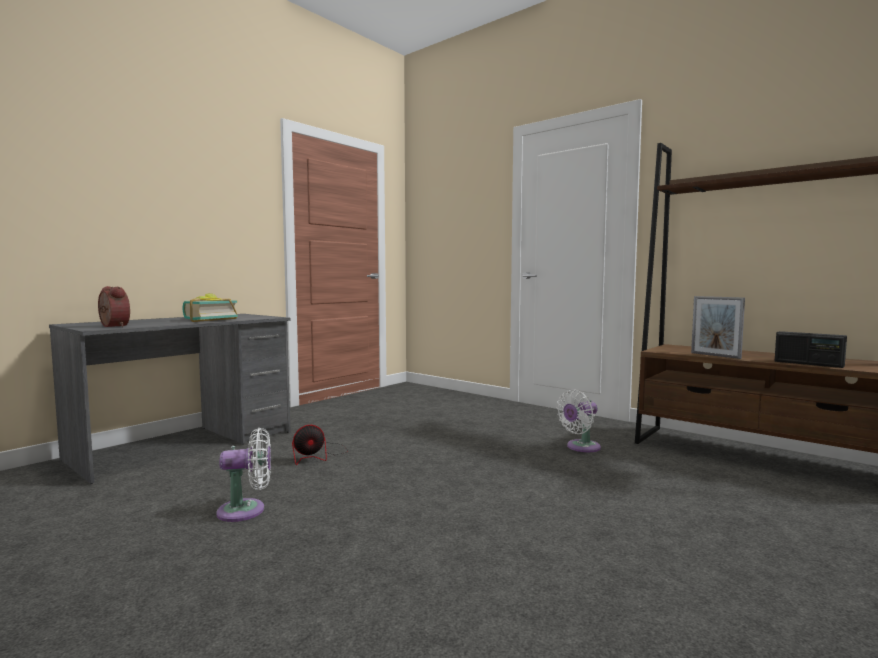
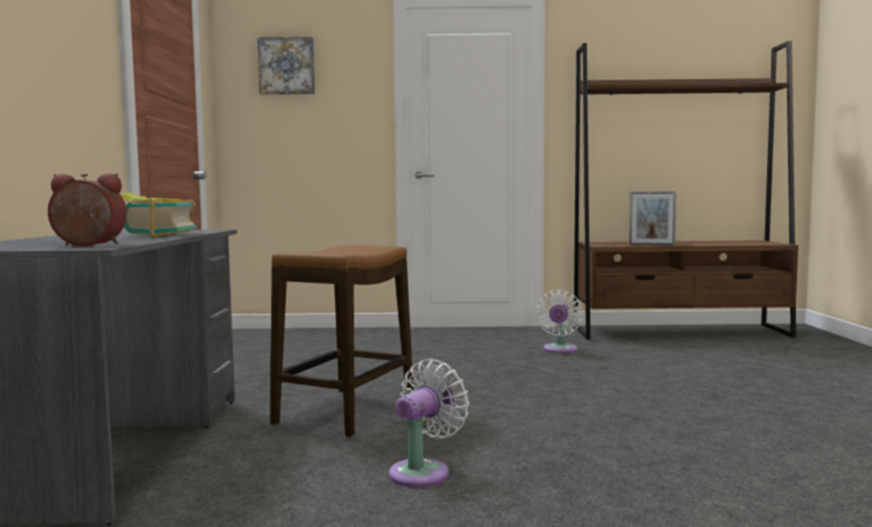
camera: 40 degrees left, 0 degrees up
(318, 455) = (346, 412): fan -> stool
(444, 194) = (287, 66): none -> picture
(808, 364) = (721, 244): radio -> none

